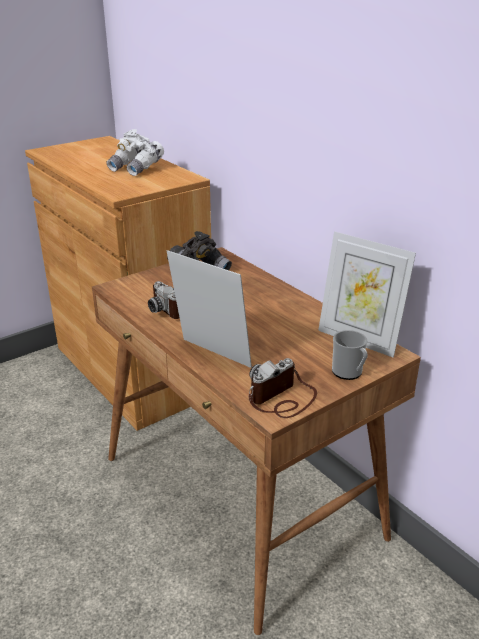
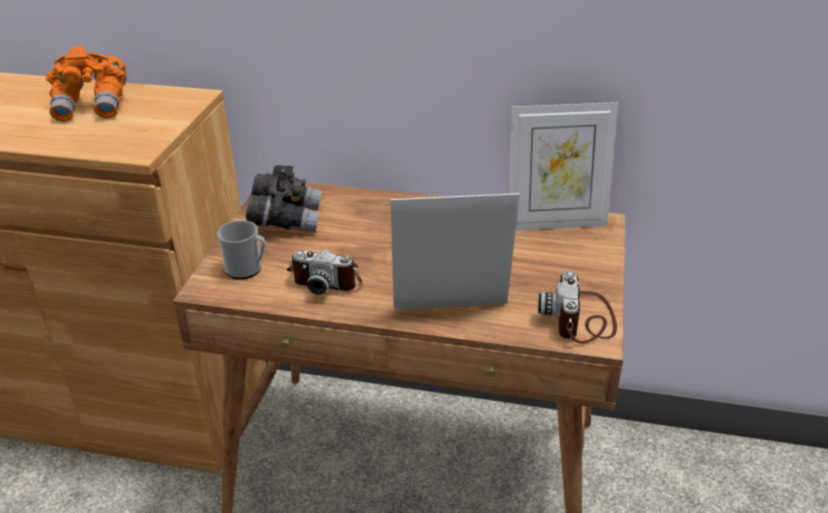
camera: 40 degrees left, 5 degrees up
(137, 168) = (93, 106): white binoculars -> orange binoculars
(349, 373) = (596, 261): mug -> mug (247, 269)

